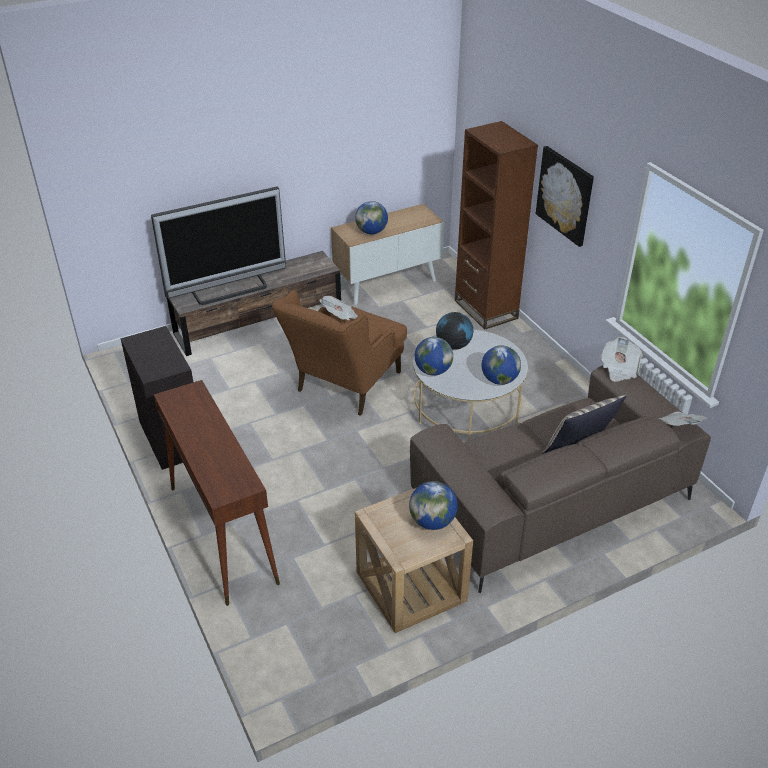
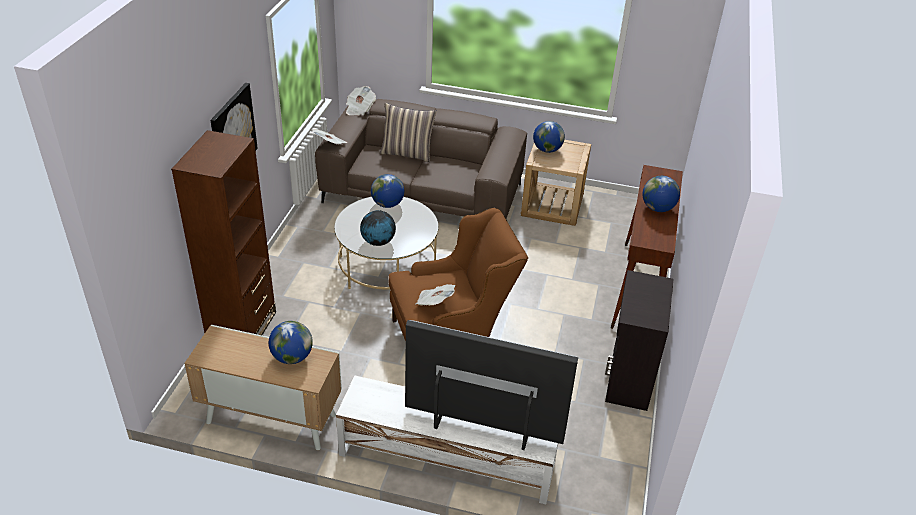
camera: 140 degrees left, 0 degrees up
(259, 321) = (446, 457): brown tv stand -> white tv stand
(433, 371) = (420, 234): globe -> globe (657, 208)

